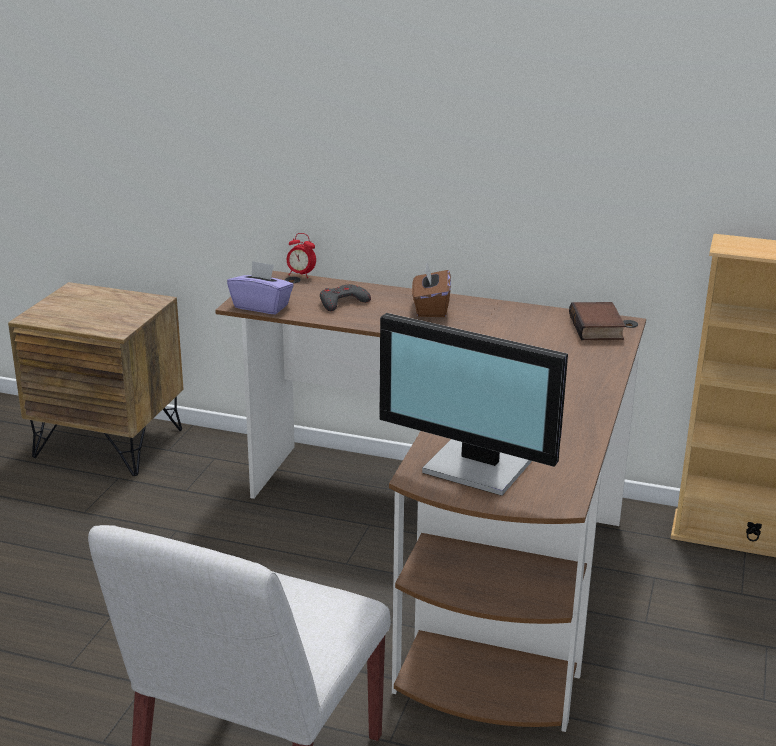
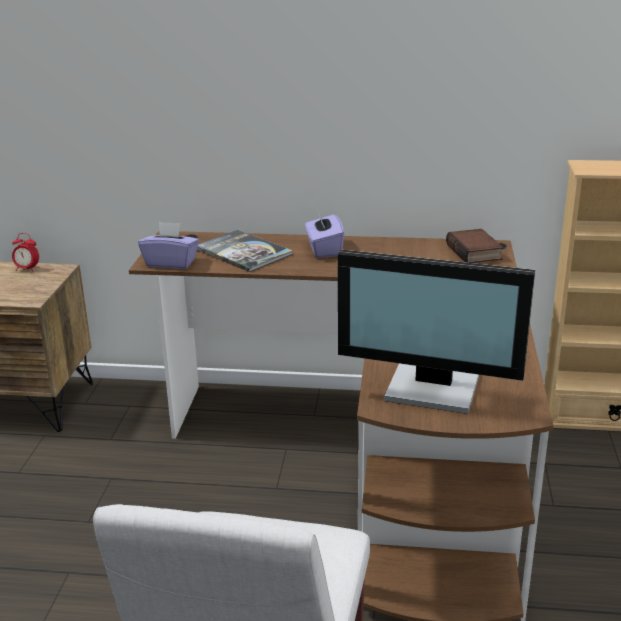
camera: 10 degrees left, 0 degrees up
(301, 275) = (197, 232): alarm clock -> alarm clock (27, 269)
(342, 302) = (243, 252): grey game controller -> book
(430, 308) = (324, 250): brown tissue box -> purple tissue box

